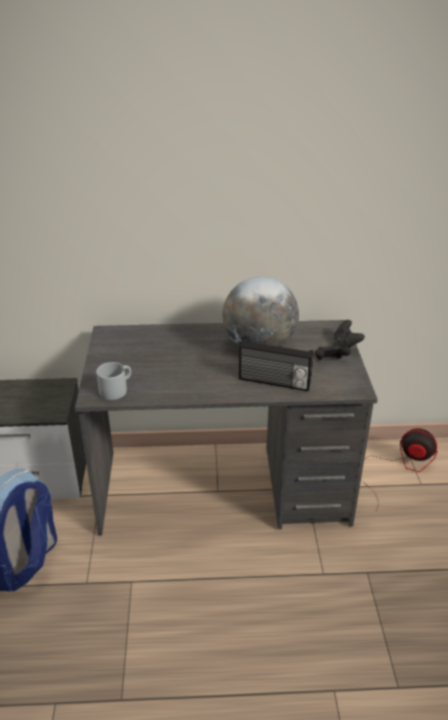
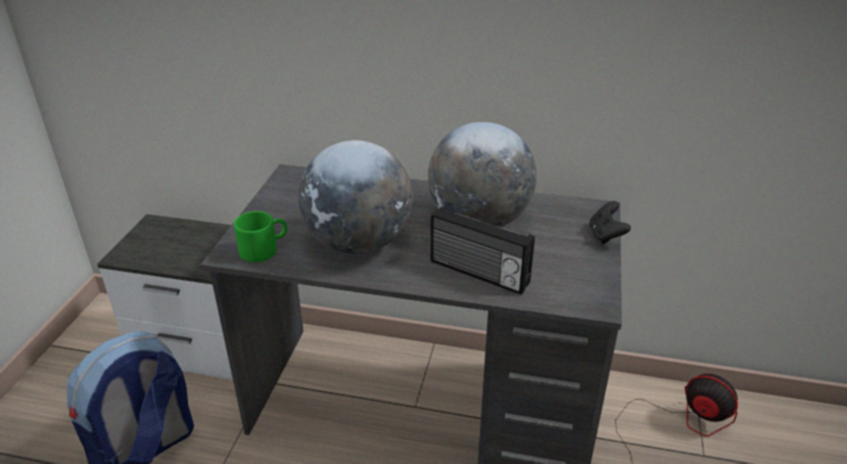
camera: 15 degrees right, 0 degrees up
(116, 389) = (264, 248): grey mug -> green mug
(183, 374) = (359, 243): none -> globe
(330, 361) = (571, 257): black game controller -> none

